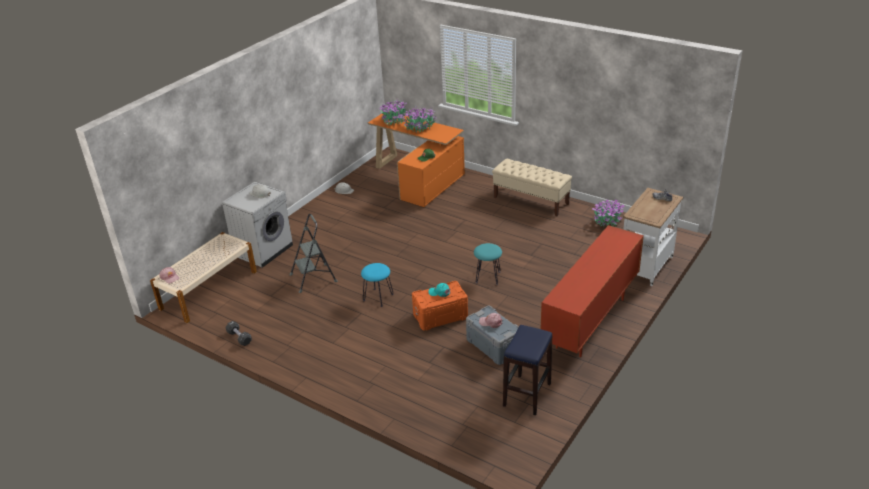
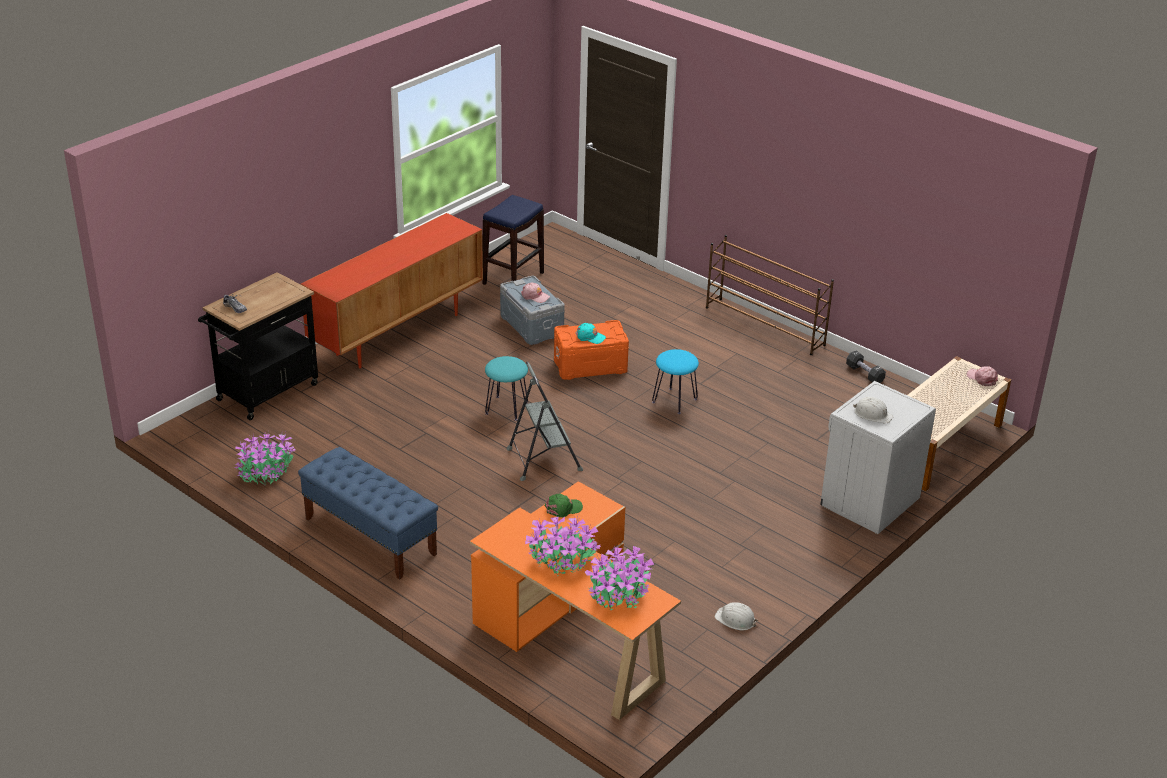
camera: 175 degrees left, 0 degrees up
(308, 372) = (765, 326): none -> brown shoe rack
(315, 277) = (773, 442): grey step ladder -> grey step ladder (542, 459)
(531, 201) = (370, 536): beige bench -> blue bench
(647, 265) = (265, 394): white cart -> black cart

